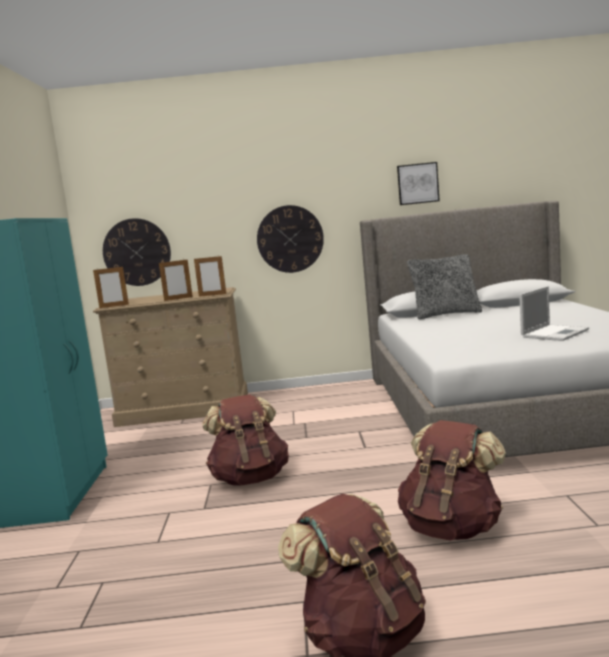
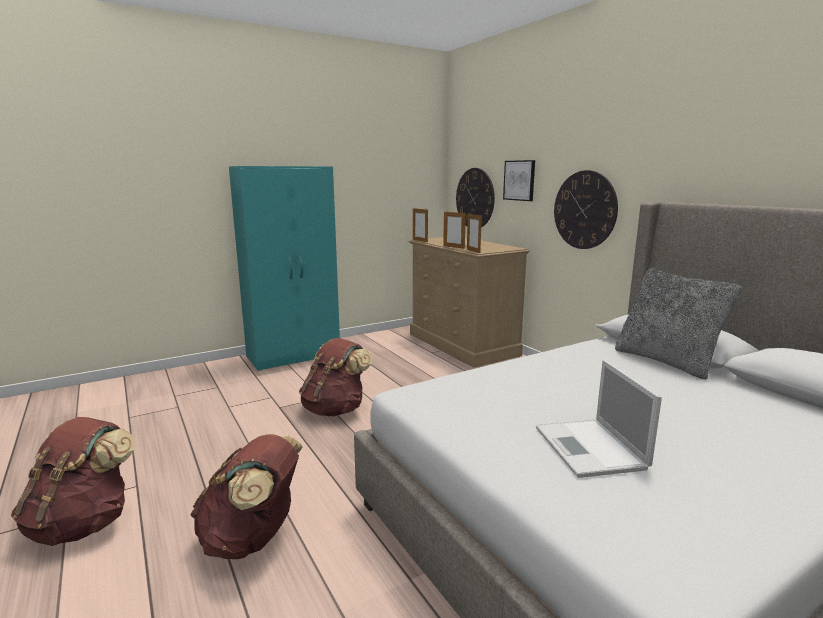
camera: 60 degrees right, 5 degrees up
(417, 183) = (759, 157): picture -> picture (519, 180)
(555, 333) = (591, 449): laptop -> laptop turned 60 degrees clockwise

